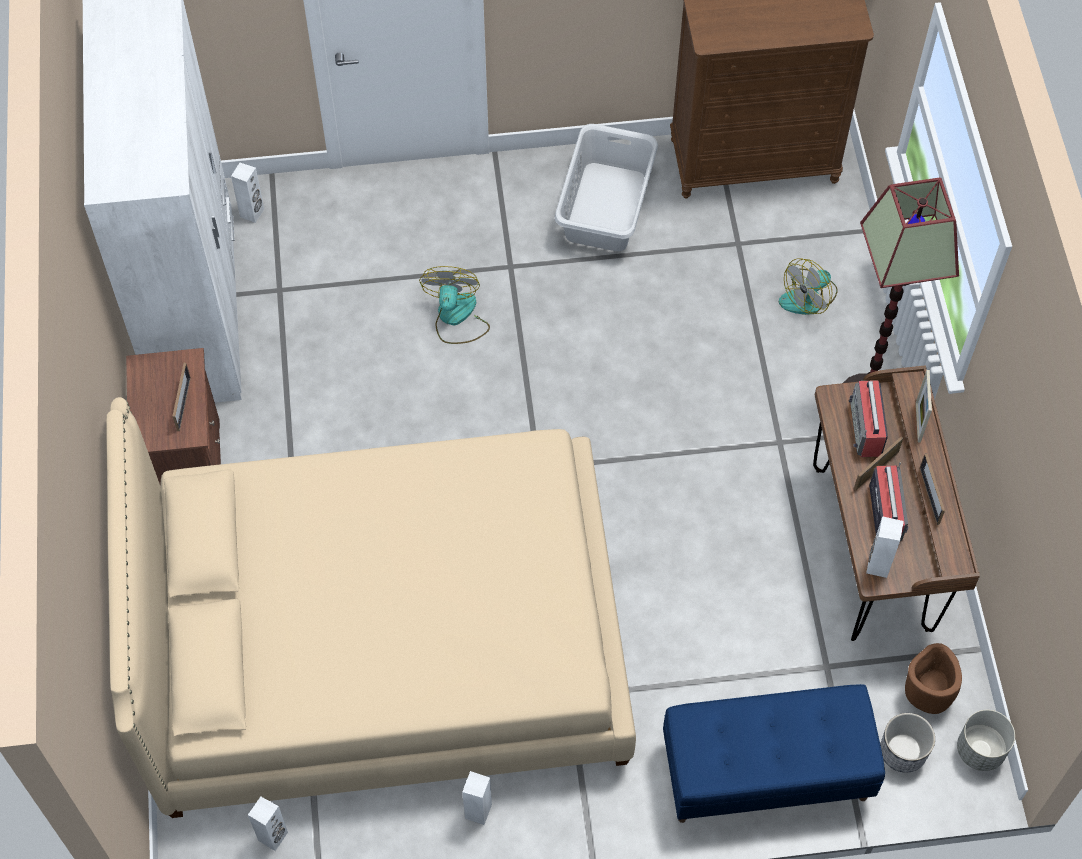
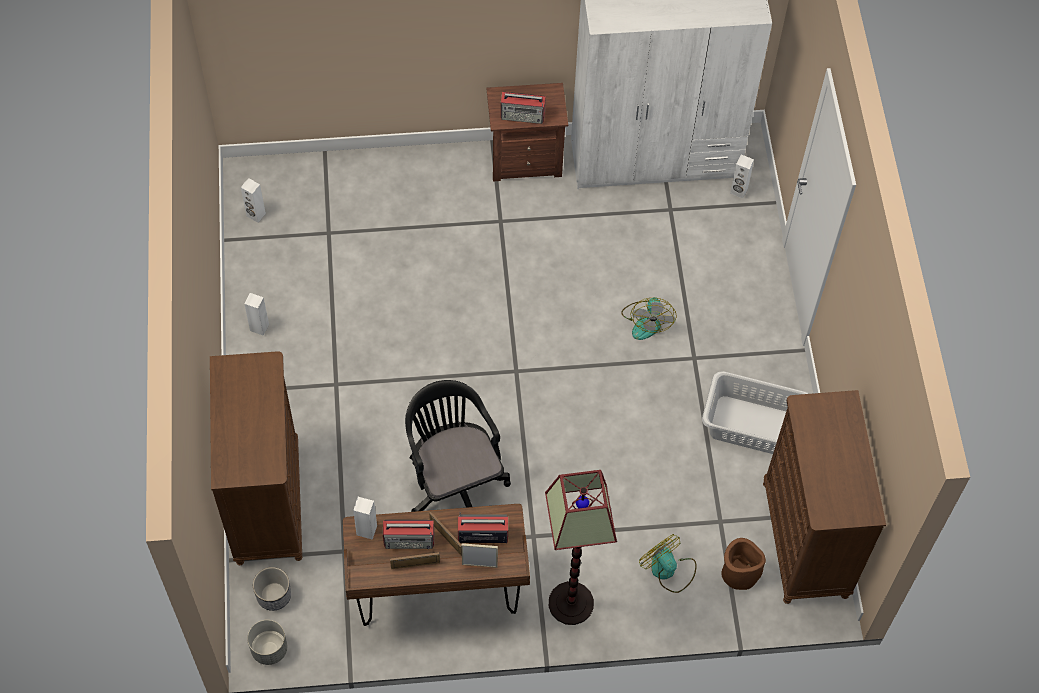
camera: 90 degrees right, 0 degrees up
(183, 404) = (523, 115): picture frame -> radio
(384, 642) = (384, 274): beige bed -> none
(456, 318) = (646, 321): fan -> fan turned 90 degrees clockwise
(709, 537) = (454, 480): none -> black office chair
(765, 773) = (267, 502): blue bench -> brown dresser
(928, 691) = (319, 619): brown planter -> brown planter (739, 573)

